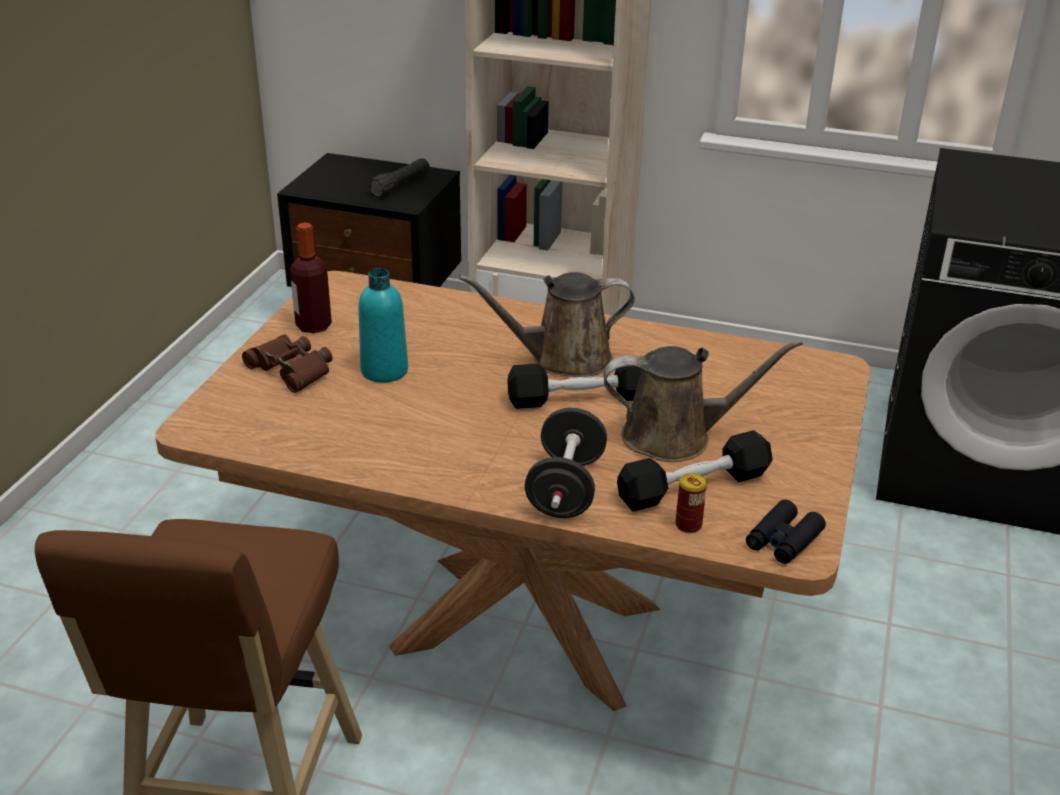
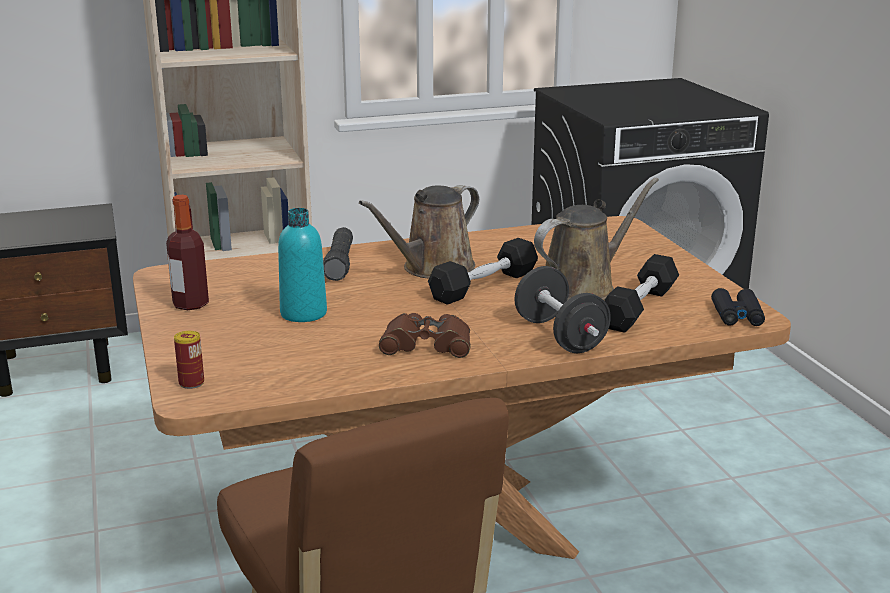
camera: 35 degrees left, 10 degrees down
(291, 370) = (218, 336): brown binoculars -> brown binoculars (427, 344)
(401, 186) = (70, 223): black flashlight -> black flashlight (339, 264)
(688, 525) = (670, 327): can -> can (191, 383)

